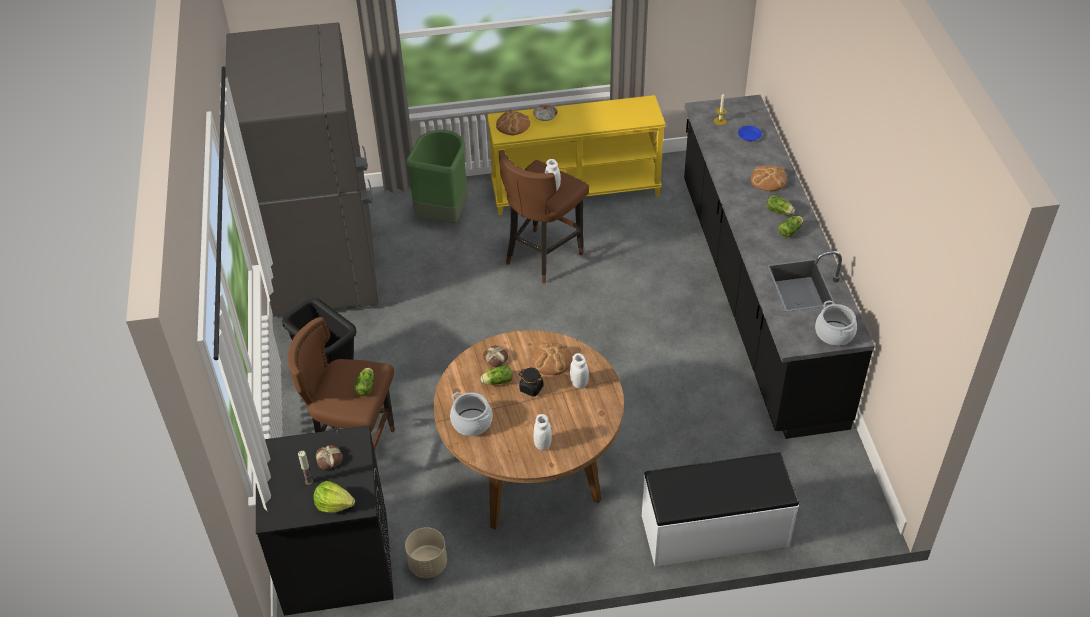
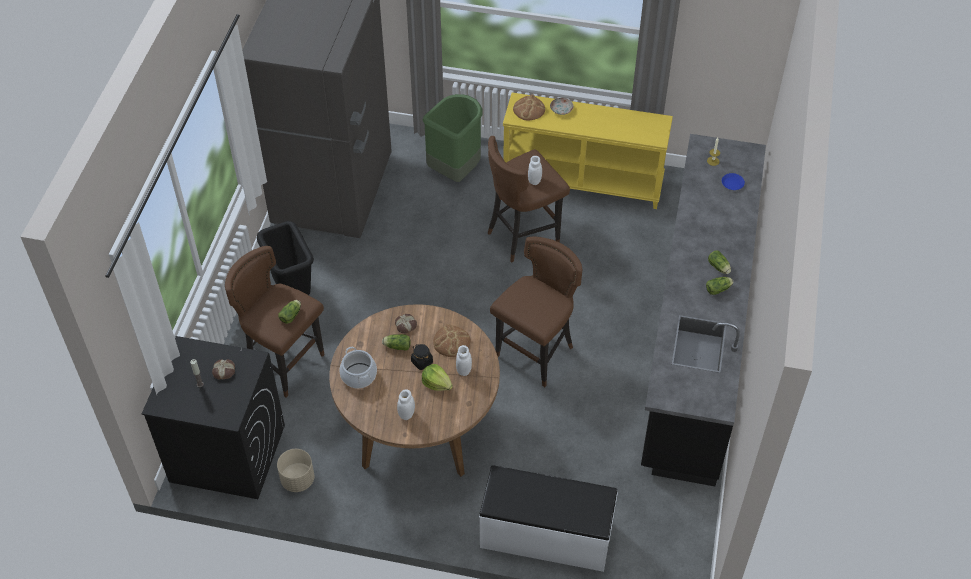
camera: 20 degrees right, 5 degrees up
(334, 504) = (210, 410): lettuce -> lettuce (436, 383)
(613, 362) = (535, 355): none -> brown stool
(768, 179) = (726, 233): bread -> none
(834, 333) = (704, 399): cooking pot -> none

